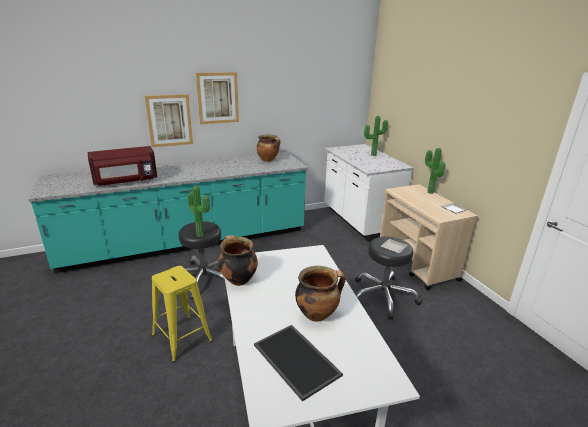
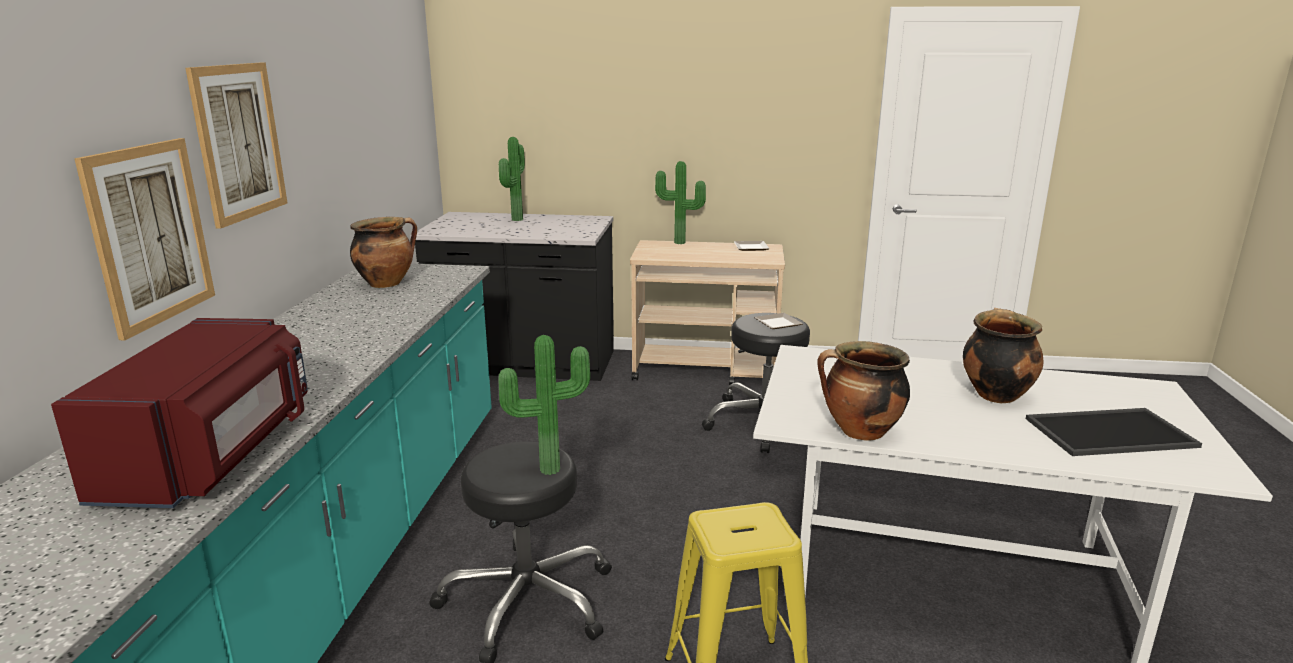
camera: 60 degrees left, 5 degrees down
(359, 221) = (524, 365): white counter -> black counter

